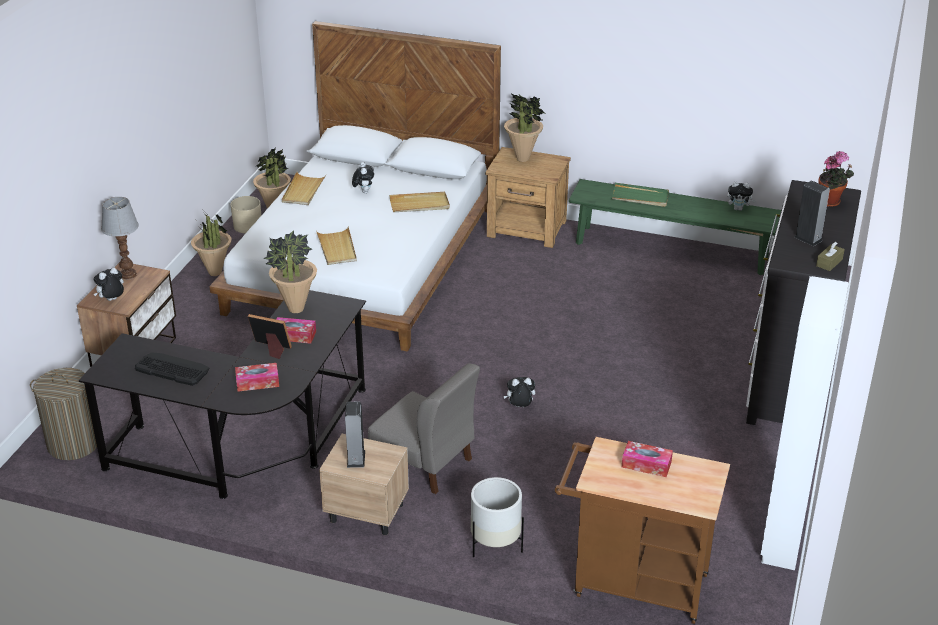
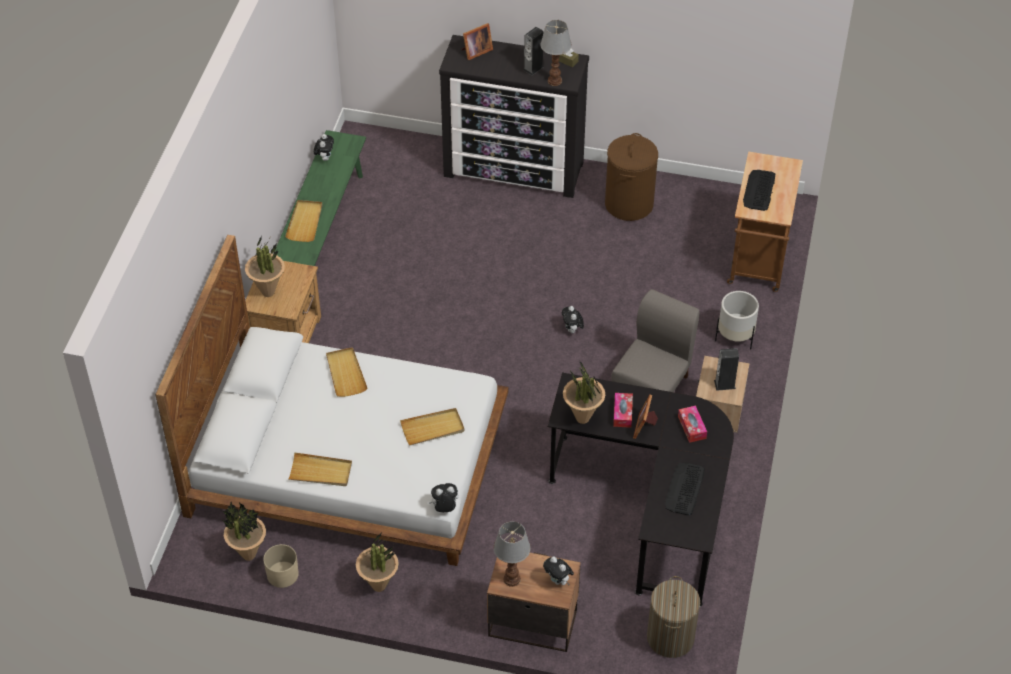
camera: 95 degrees left, 15 degrees up
(363, 192) = (319, 421): plush toy -> plush toy (444, 508)
(640, 197) = (305, 222): green tray -> beige tray
(646, 464) = (759, 190): tissue box -> keyboard
(740, 470) = (628, 203): none -> brown laundry basket
(781, 539) = (697, 187): white wardrobe -> none
(785, 252) = (555, 81): none -> table lamp
(831, 202) = (475, 51): potted plant -> picture frame

